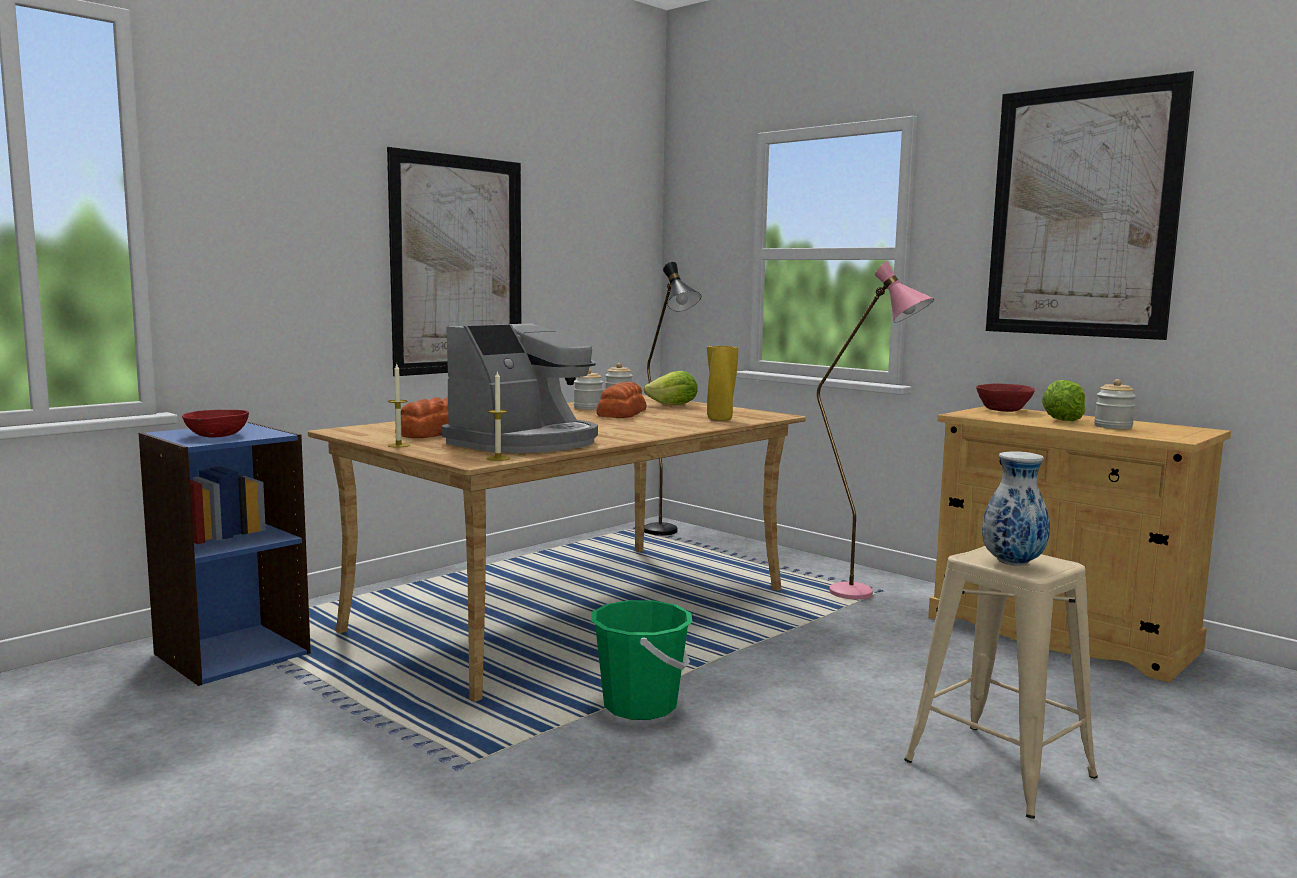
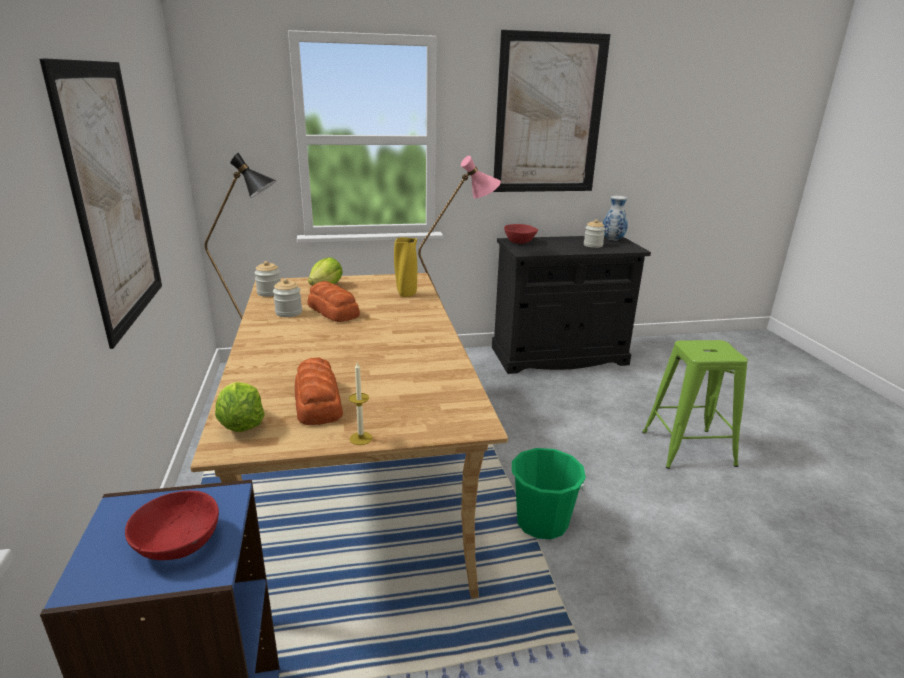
camera: 55 degrees left, 15 degrees up
(498, 458) = (477, 412): candle -> none
(525, 442) = (417, 381): coffee machine -> none
(998, 768) = (687, 448): beige stool -> green stool
(1012, 563) = (715, 352): vase -> vase (612, 240)
(1060, 633) = (559, 356): beige cabinet -> black cabinet
(1062, 420) = (565, 245): lettuce -> lettuce (241, 424)

